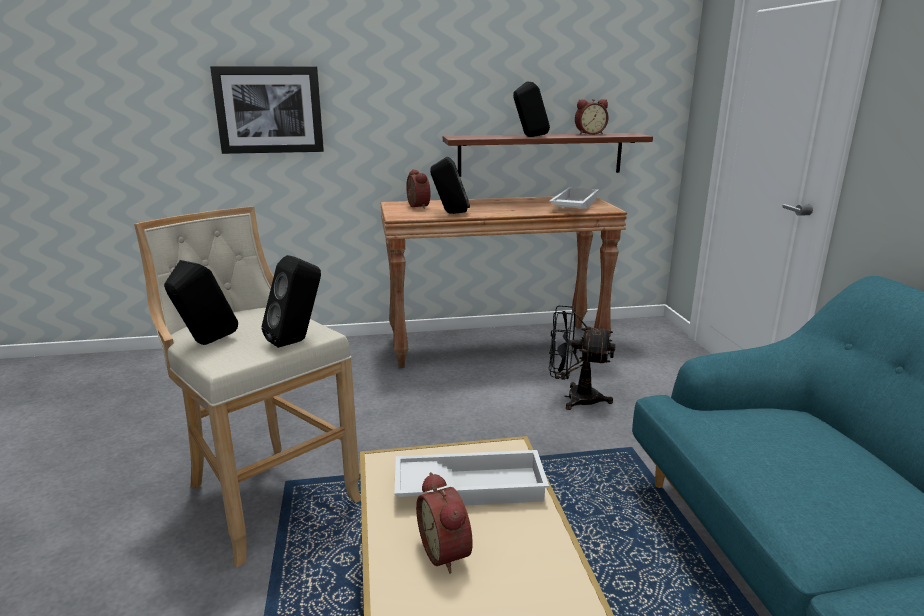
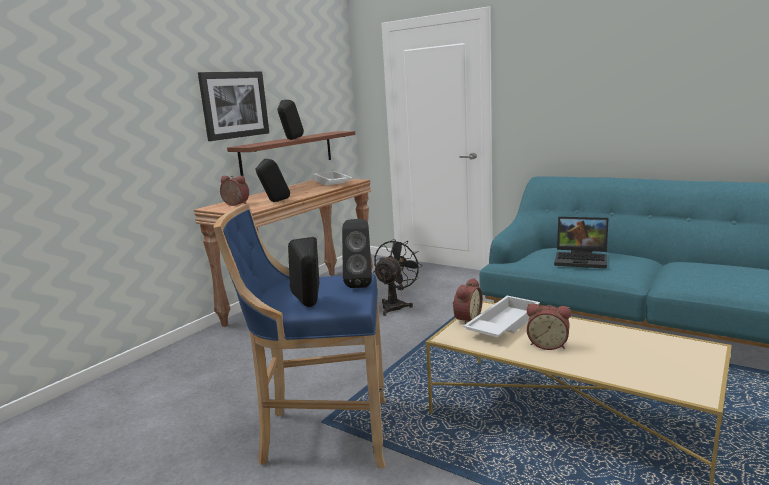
camera: 45 degrees left, 5 degrees down
(265, 494) = (322, 434): beige stool -> blue stool
(269, 110) = (87, 140): picture -> picture (234, 105)
(574, 398) = (396, 305): black fan -> black fan turned 150 degrees clockwise
(589, 134) = (314, 134): alarm clock -> alarm clock (466, 319)
(793, 461) = (582, 259): none -> laptop

